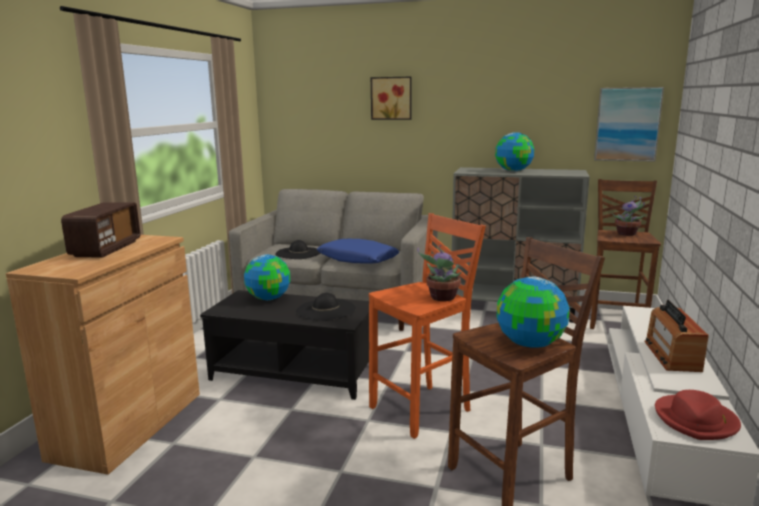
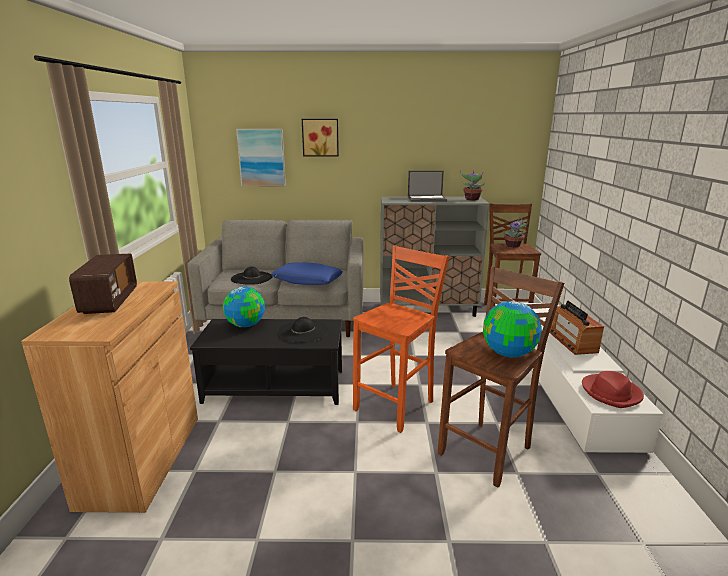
camera: 15 degrees left, 5 degrees up
(441, 298) = (415, 317): potted plant -> potted plant (471, 199)
(513, 170) = (427, 199): globe -> laptop
(627, 124) = (510, 160): picture -> picture (262, 158)

